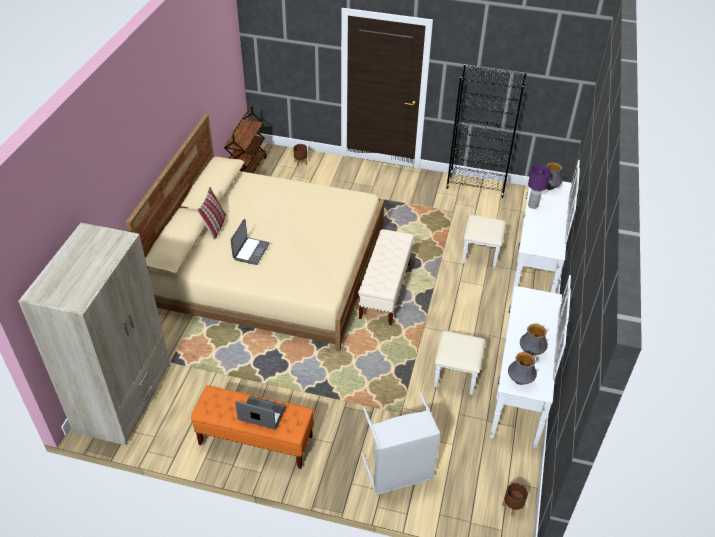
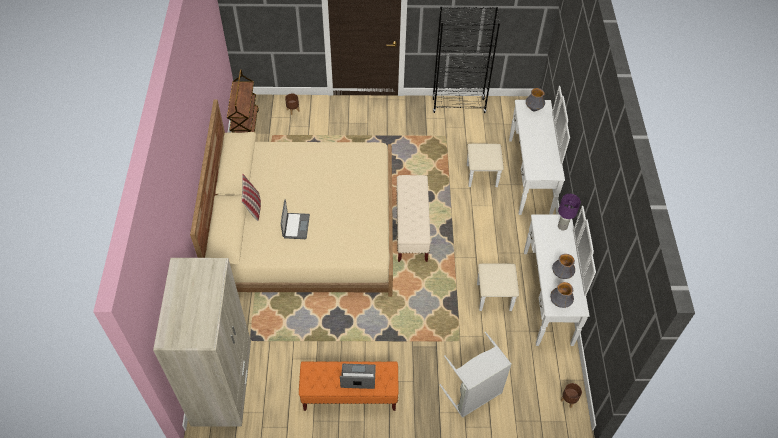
camera: 15 degrees left, 10 degrees up
(533, 205) = (525, 130): purple table lamp -> purple table lamp (562, 226)

